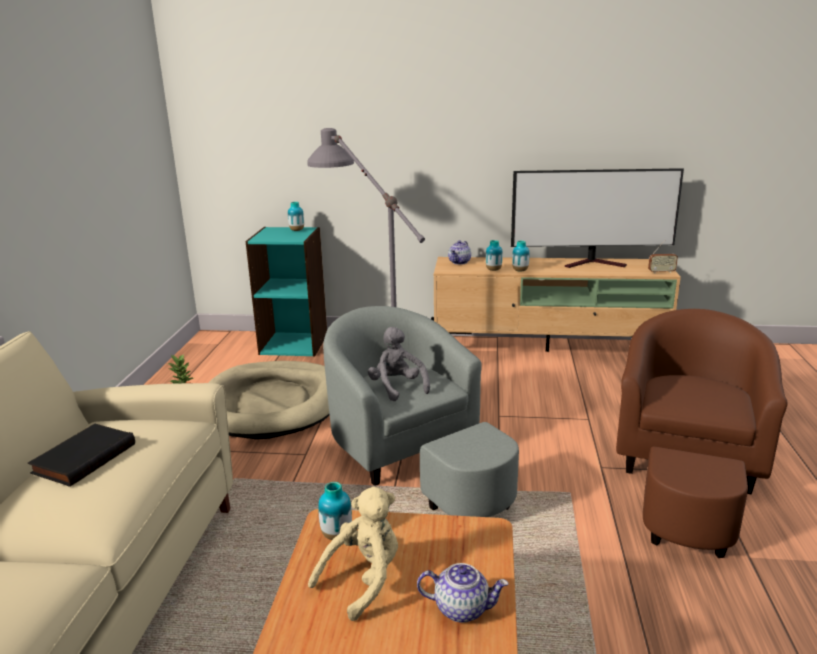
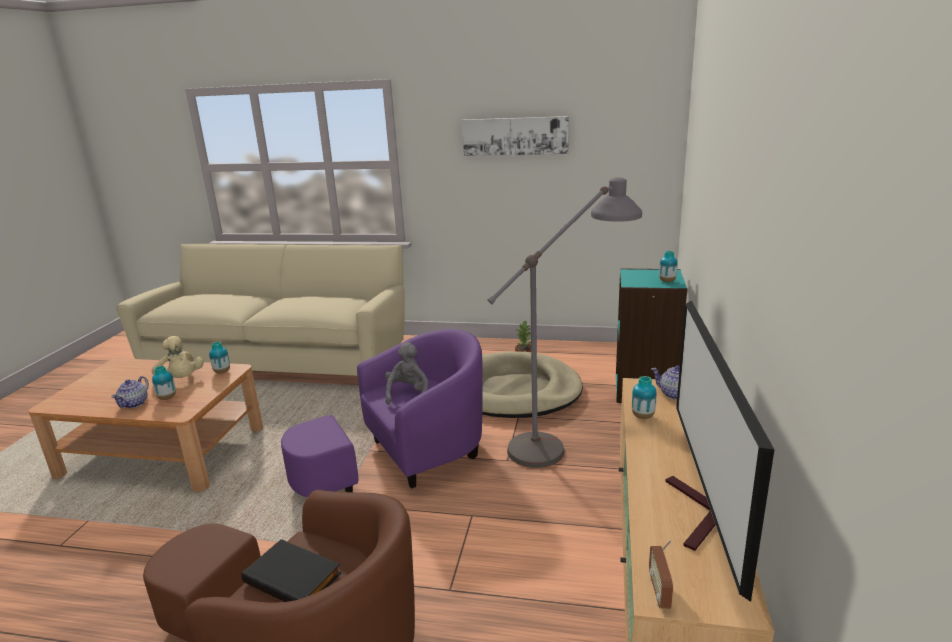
camera: 95 degrees right, 0 degrees up
(66, 123) = (515, 136): none -> picture
(83, 458) = (317, 299): black book -> black book (294, 577)
(397, 387) = (408, 394): grey plush toy -> grey plush toy turned 60 degrees counterclockwise
(413, 460) = (404, 459): grey armchair -> purple armchair
(520, 270) = (642, 436): vase -> vase (167, 398)

